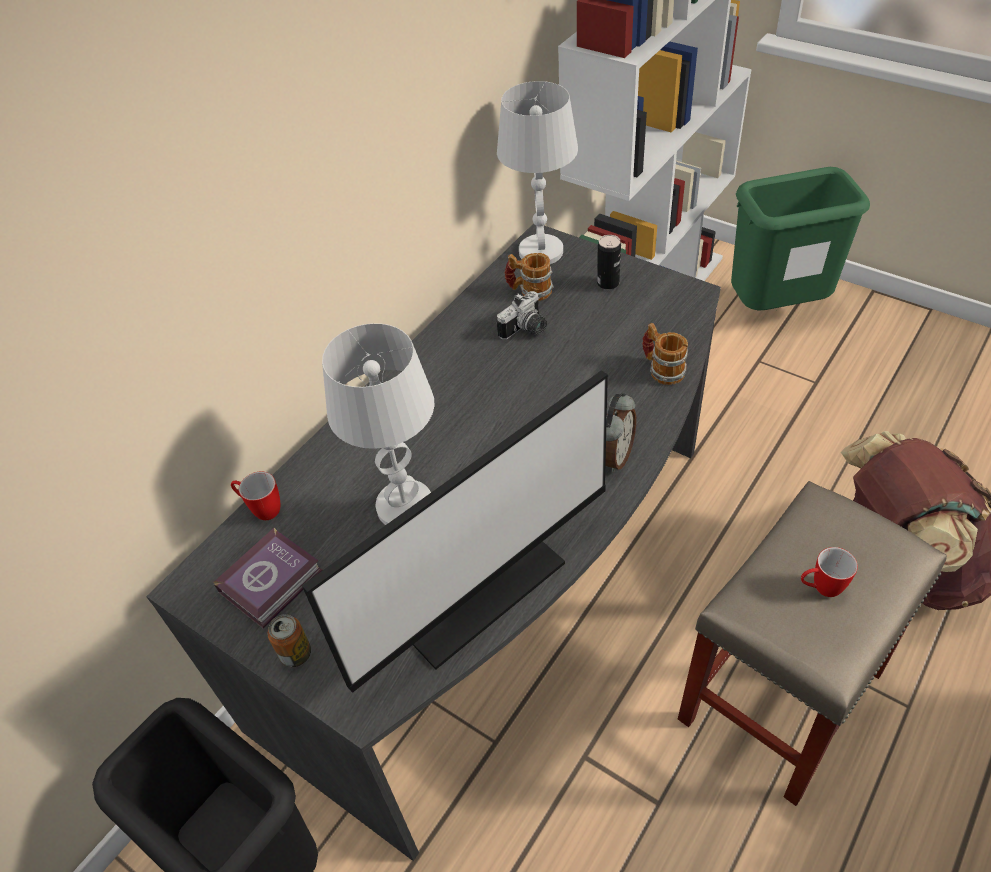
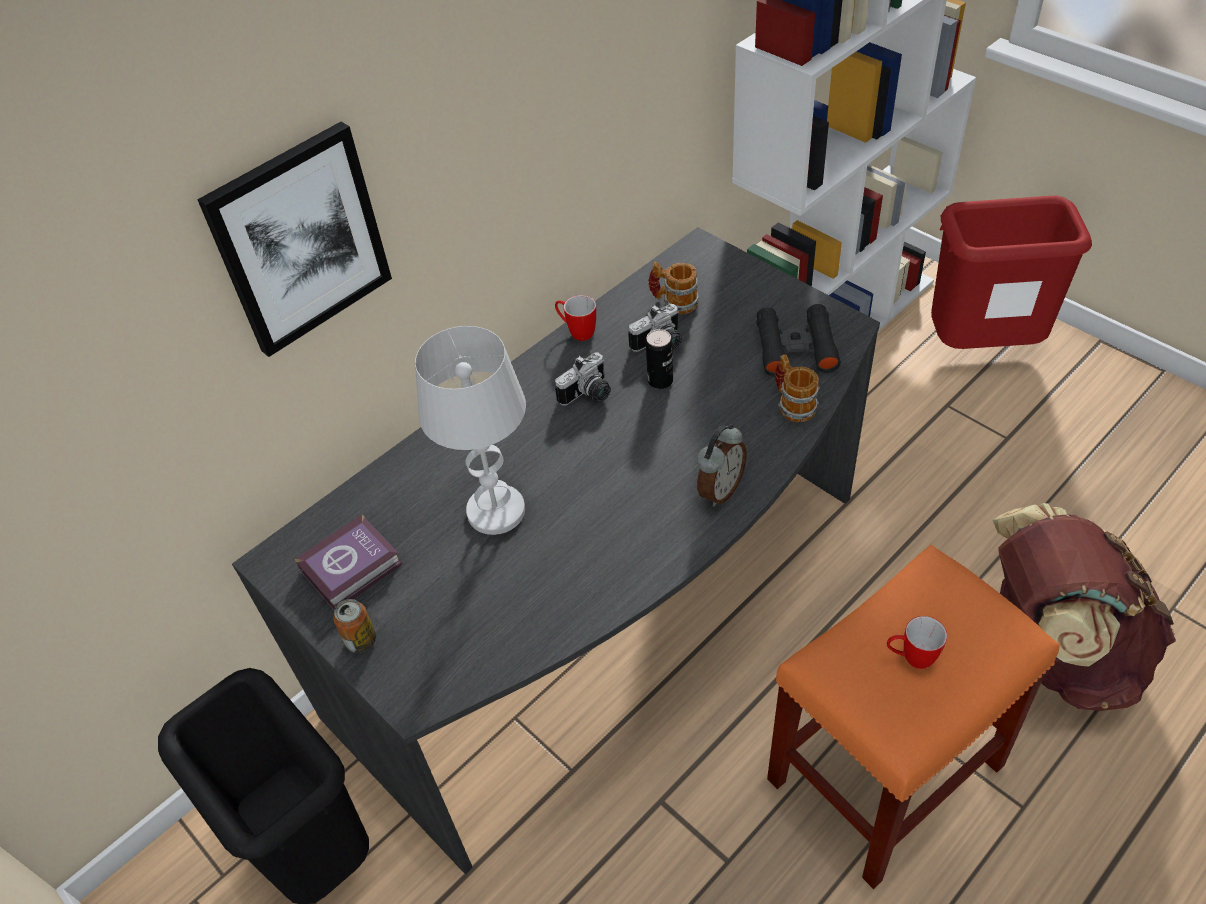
camera: 10 degrees right, 0 degrees up
(184, 256) = (299, 240): none -> picture
(261, 509) = (356, 494): mug -> mug (577, 332)
(470, 384) = (589, 395): none -> camera
(473, 585) = (545, 600): monitor -> none
(540, 251) = (695, 260): white table lamp -> none
(608, 283) = (759, 303): can -> can (660, 381)
(651, 318) = (795, 347): none -> black binoculars
(777, 309) = (982, 349): green trash can -> red trash can
(780, 698) = (883, 775): beige stool -> orange stool

